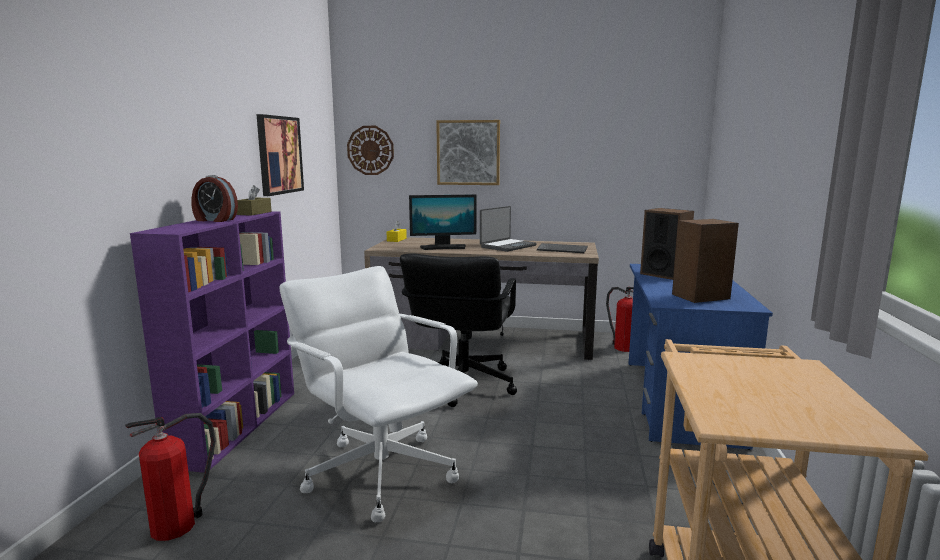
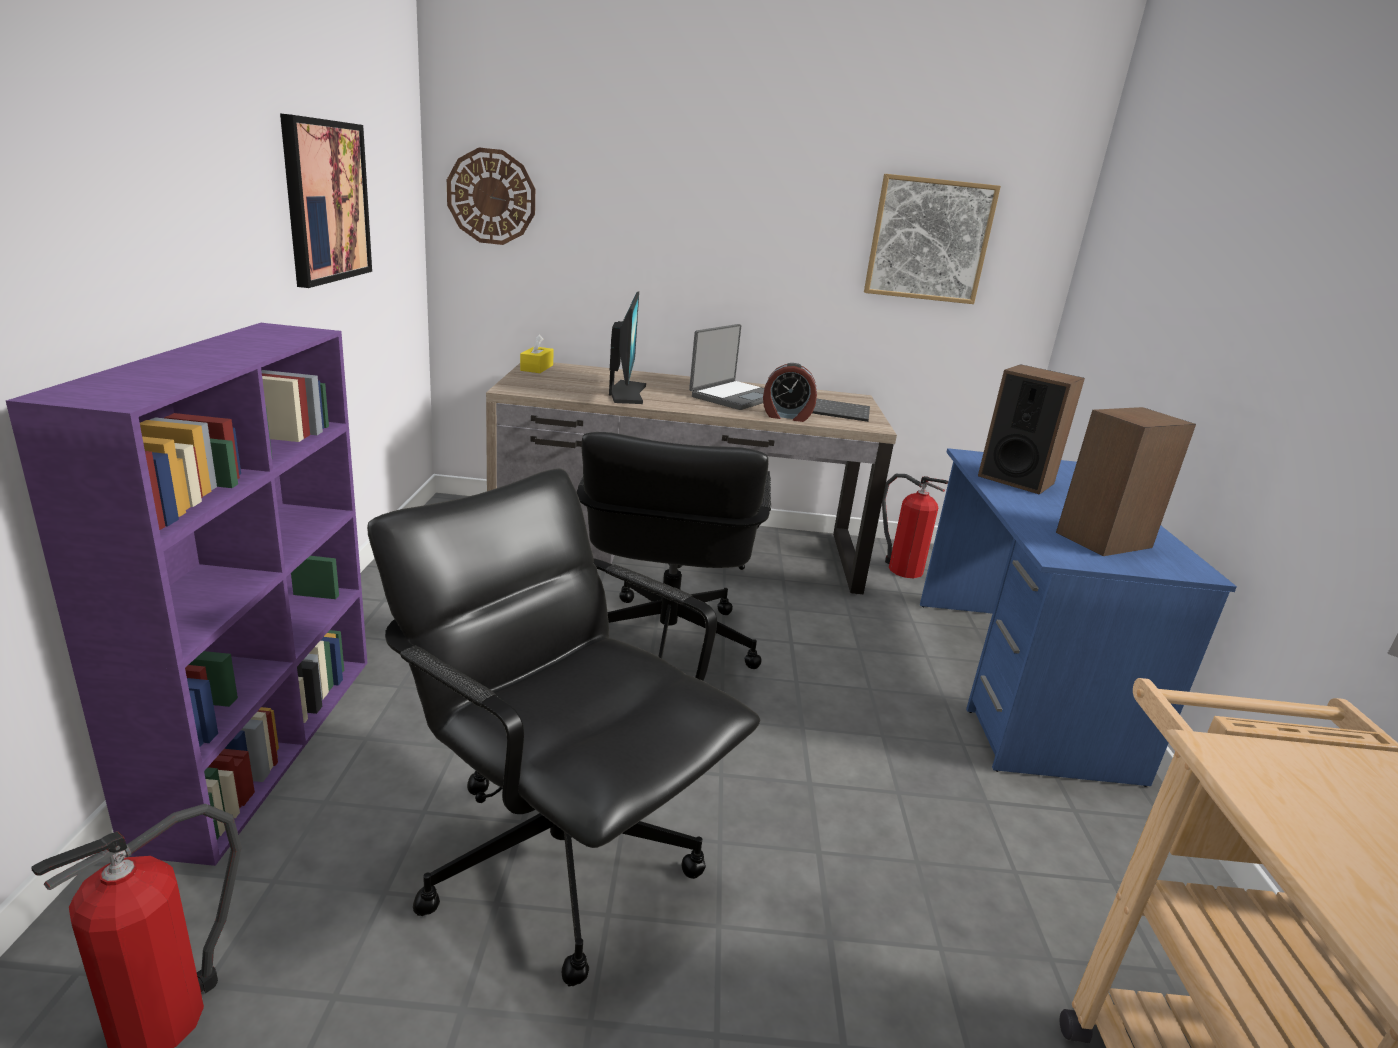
camera: 10 degrees left, 10 degrees up
(215, 220) = (207, 357): alarm clock -> alarm clock (786, 416)
(254, 213) = (288, 335): brown tissue box -> none
(381, 472) = (560, 854): white office chair -> black office chair
(443, 247) = (626, 393): monitor -> monitor turned 75 degrees counterclockwise
(468, 152) = (672, 220): picture -> picture (929, 240)

